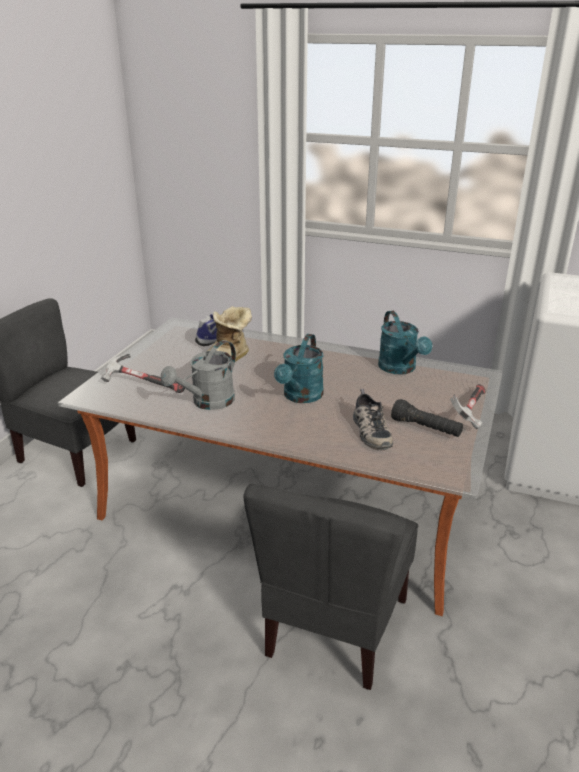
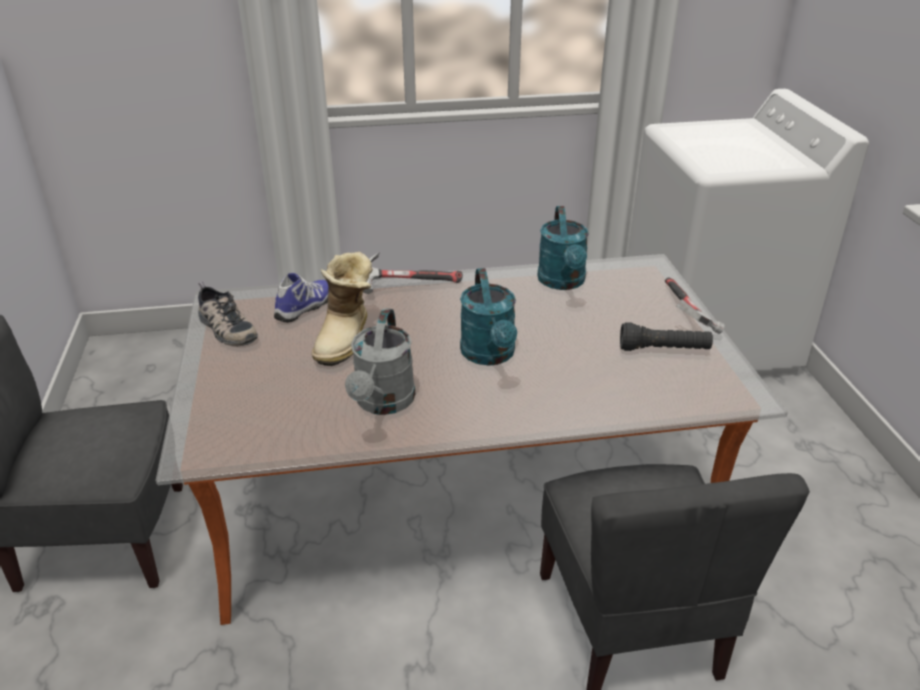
camera: 30 degrees left, 5 degrees up
(143, 385) = (265, 407): hammer -> hammer (408, 286)
(369, 430) = (611, 373): shoe -> shoe (225, 328)
(400, 369) = (563, 282): turquoise watering can -> turquoise watering can turned 45 degrees clockwise

